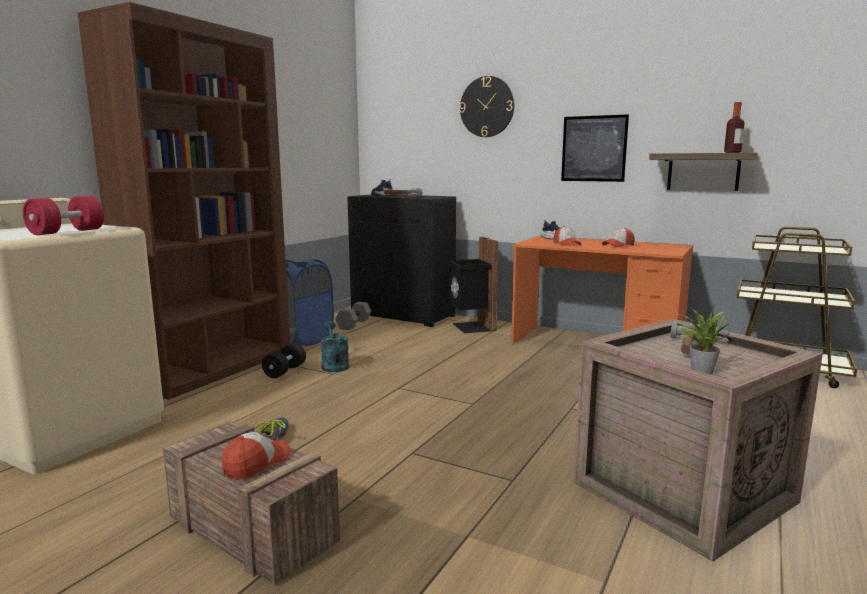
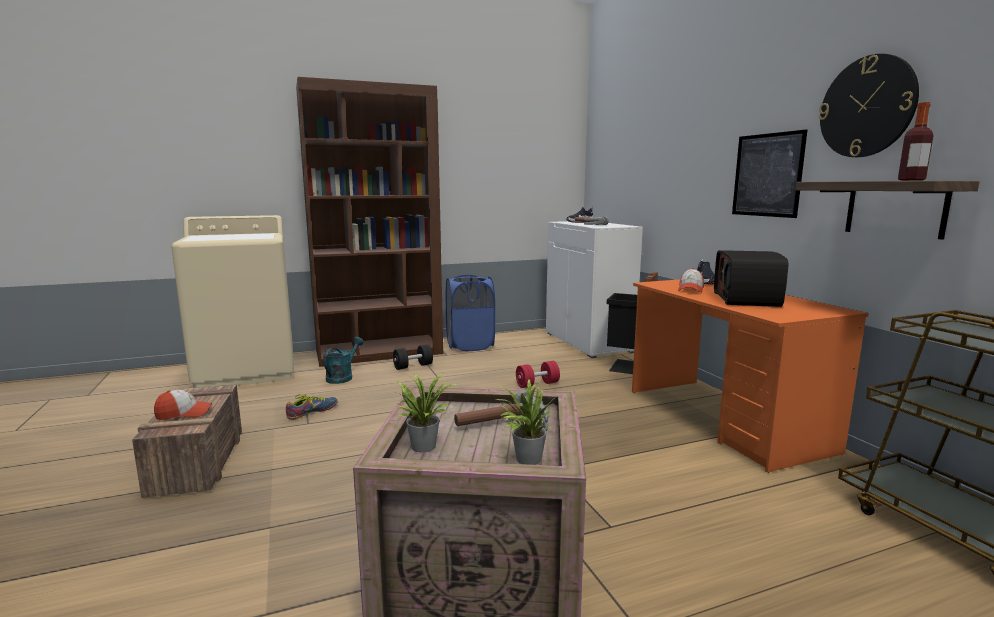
camera: 40 degrees right, 0 degrees up
(67, 232) = (231, 238): red dumbbell -> red dumbbell (537, 384)
(334, 365) = (451, 371): turquoise watering can -> turquoise watering can (342, 377)
(354, 324) = (532, 341): grey dumbbell -> none
(404, 315) = (589, 342): black cabinet -> white cabinet
(487, 107) = (674, 129): wall clock -> wall clock (867, 107)
(618, 245) = (747, 299): cap -> radio
(760, 358) = (525, 459): none -> potted plant

